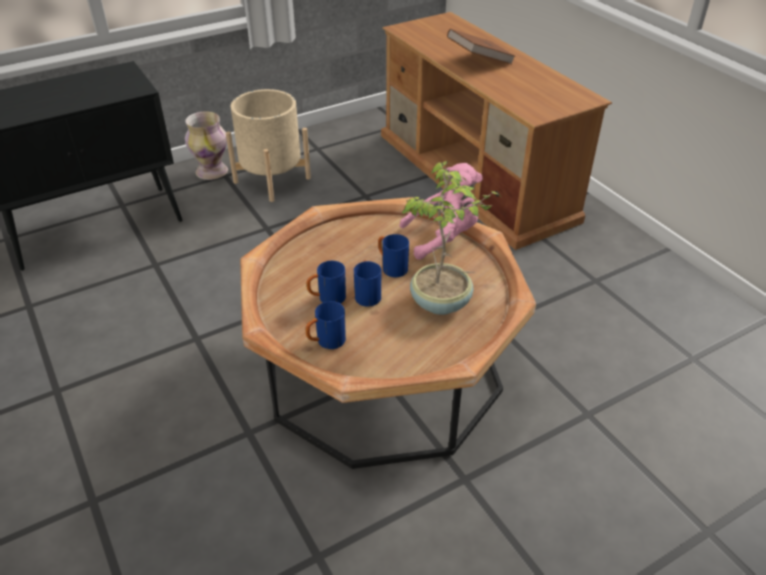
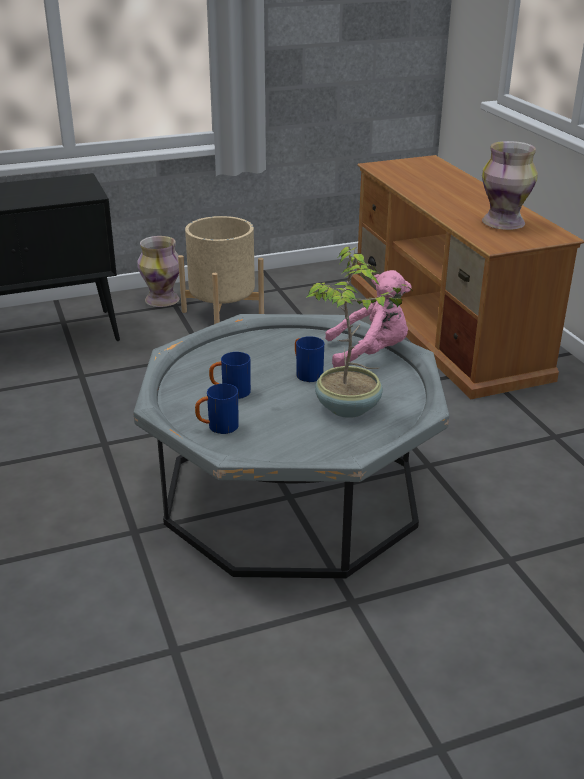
camera: 10 degrees right, 10 degrees down
(367, 294) = (273, 393): blue mug -> none
(382, 371) = (291, 493): brown coffee table -> grey coffee table
(479, 61) = (450, 197): brown book -> none
(536, 88) = (504, 223): none -> vase

